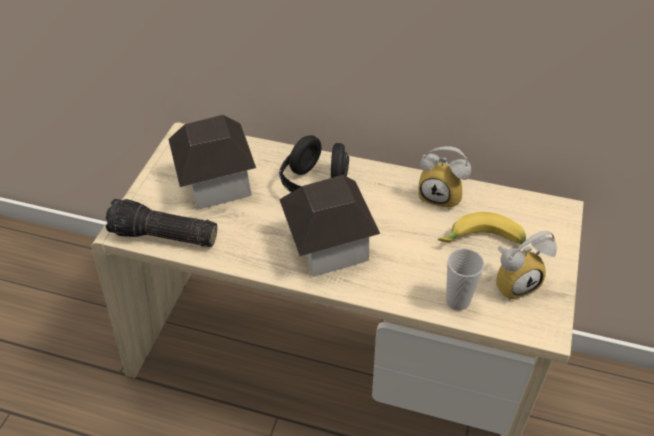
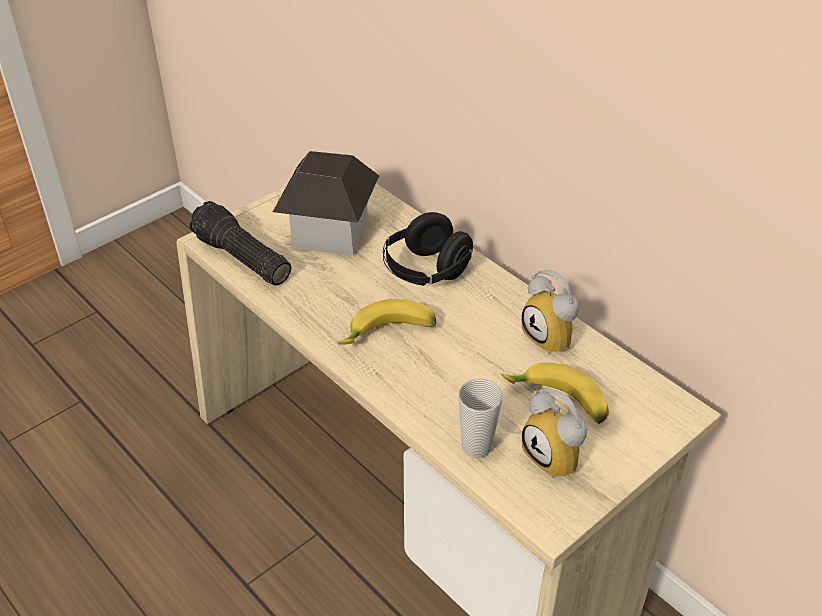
camera: 30 degrees right, 5 degrees down
(329, 246) = (389, 335): toy house -> banana
(514, 281) = (558, 457): alarm clock -> alarm clock turned 45 degrees clockwise

